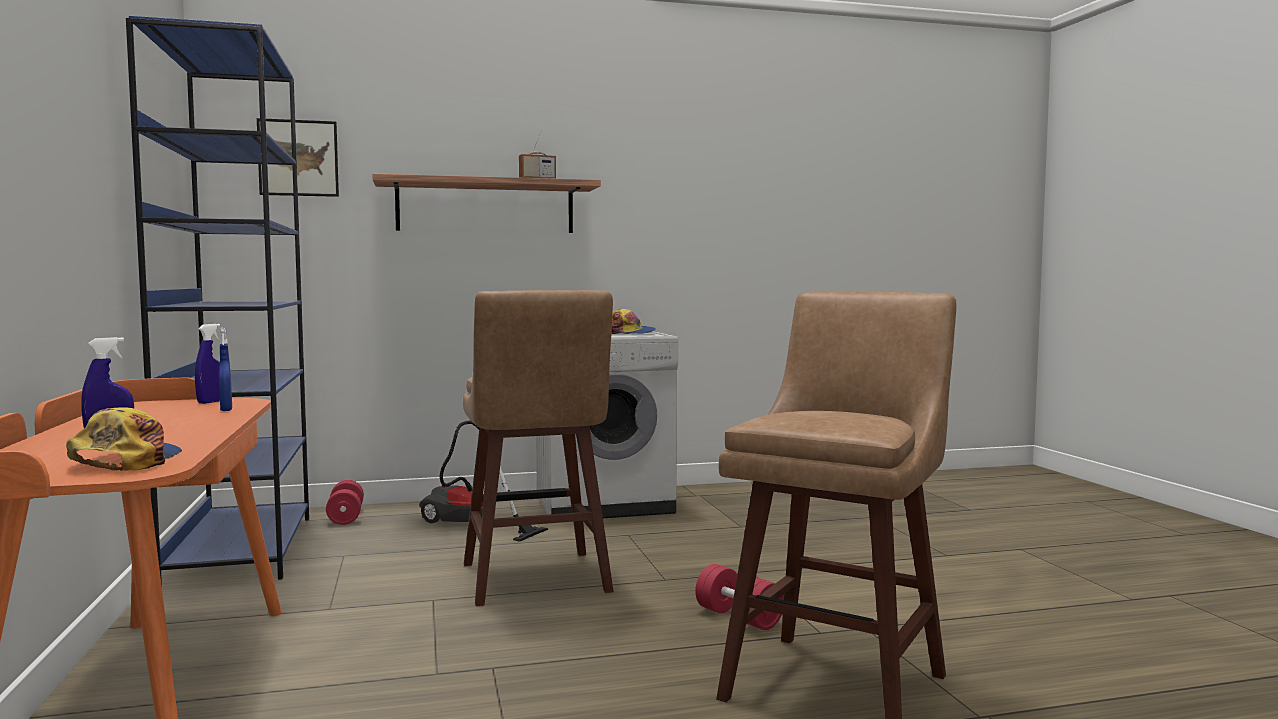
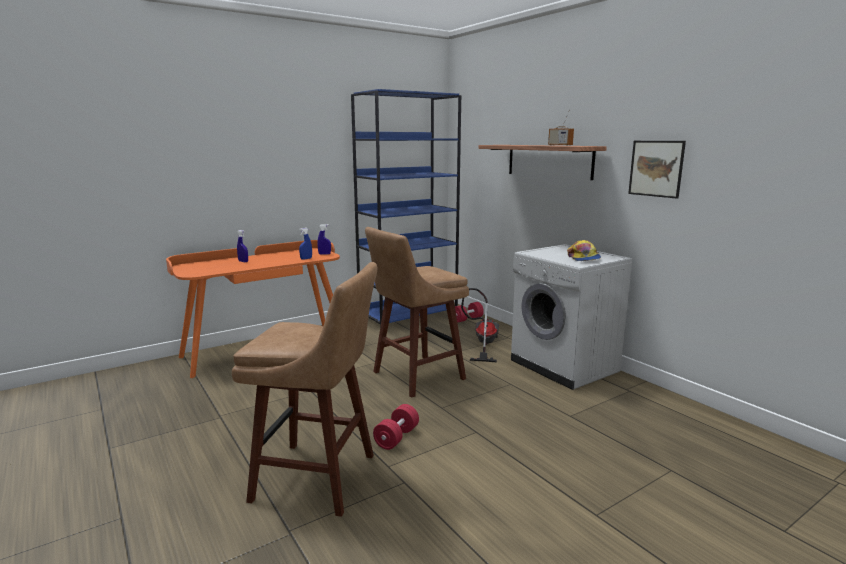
camera: 70 degrees right, 10 degrees up
(125, 461) = (205, 270): cap -> none
(298, 158) = (478, 133): picture -> picture (656, 168)

